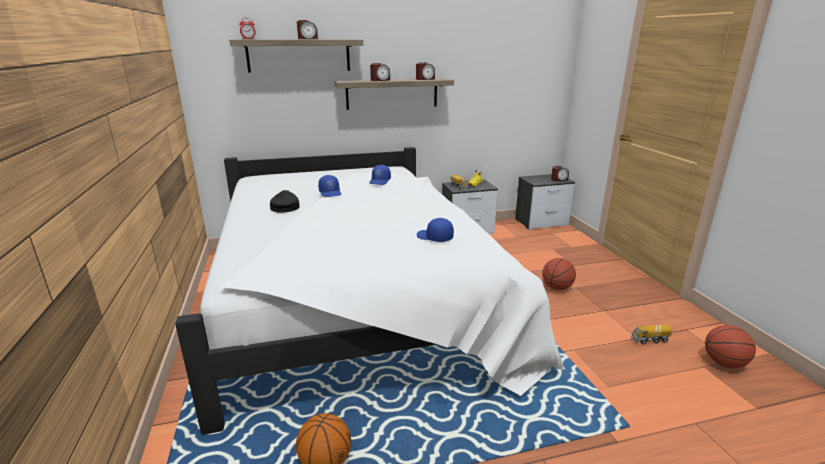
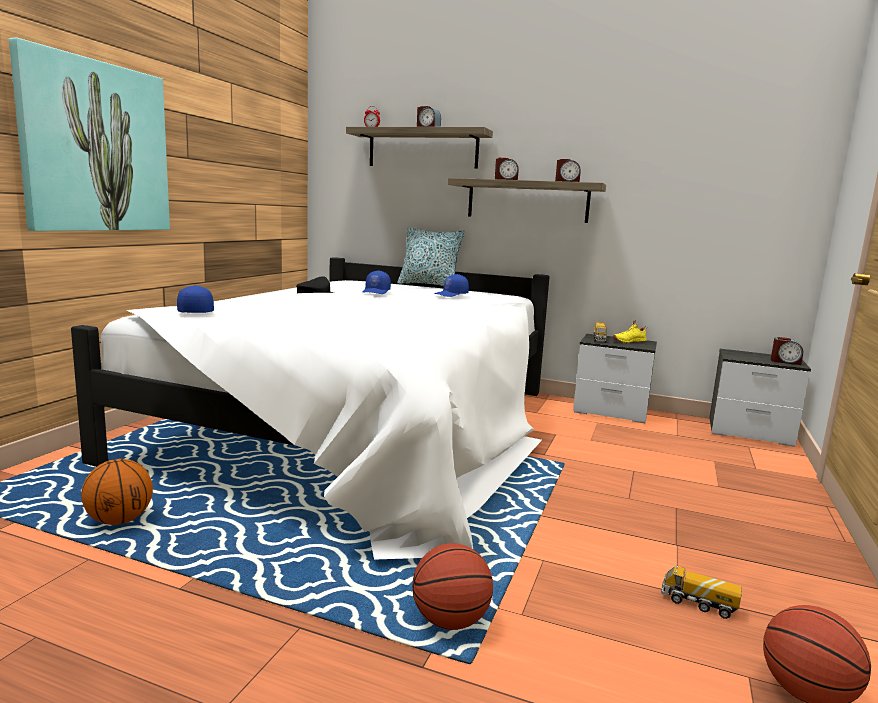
camera: 35 degrees right, 10 degrees down
(95, 123) = (96, 147): none -> picture
(324, 169) = (429, 285): none -> pillow
(434, 237) = (378, 326): blue cap -> blue cap (195, 312)
(556, 288) = (641, 497): basketball -> basketball (450, 620)

